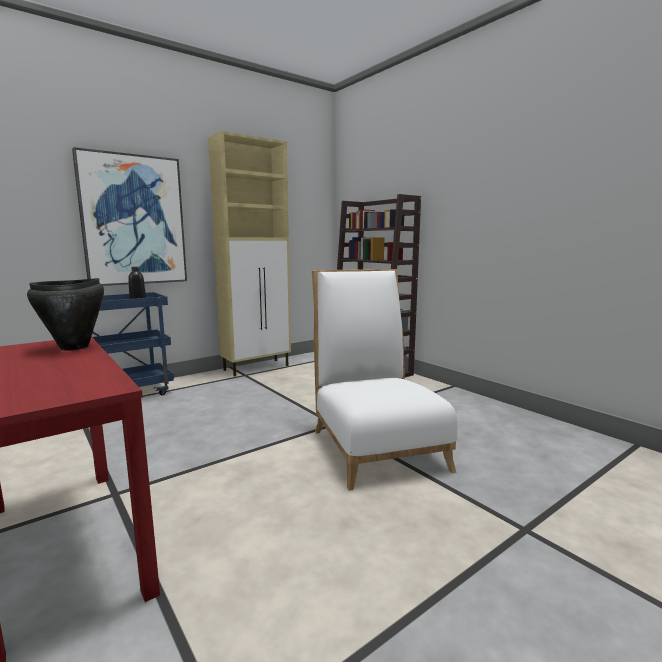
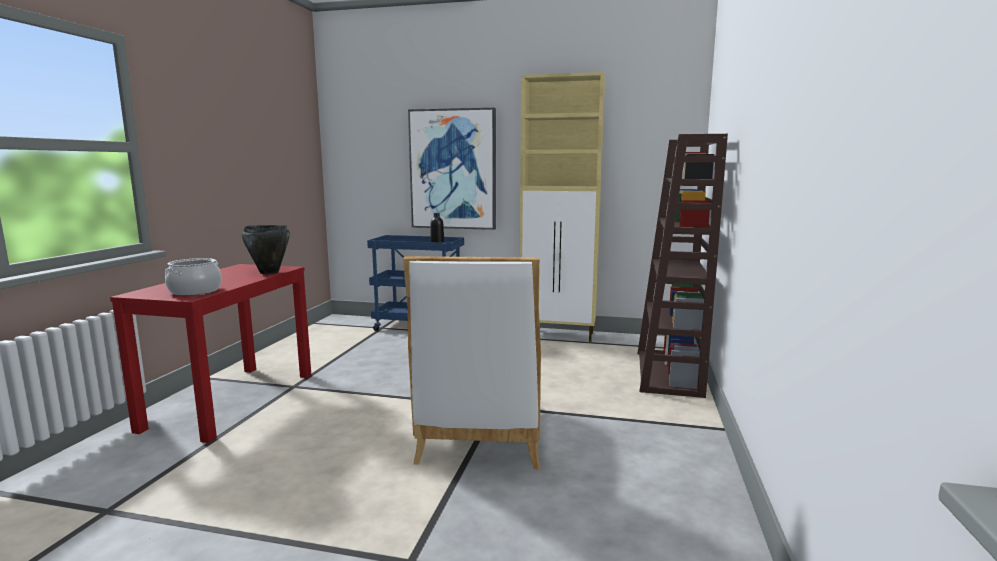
camera: 50 degrees right, 0 degrees up
(75, 382) = (195, 291): none -> cooking pot
(375, 445) = (481, 437): white chair -> white chair turned 150 degrees clockwise

